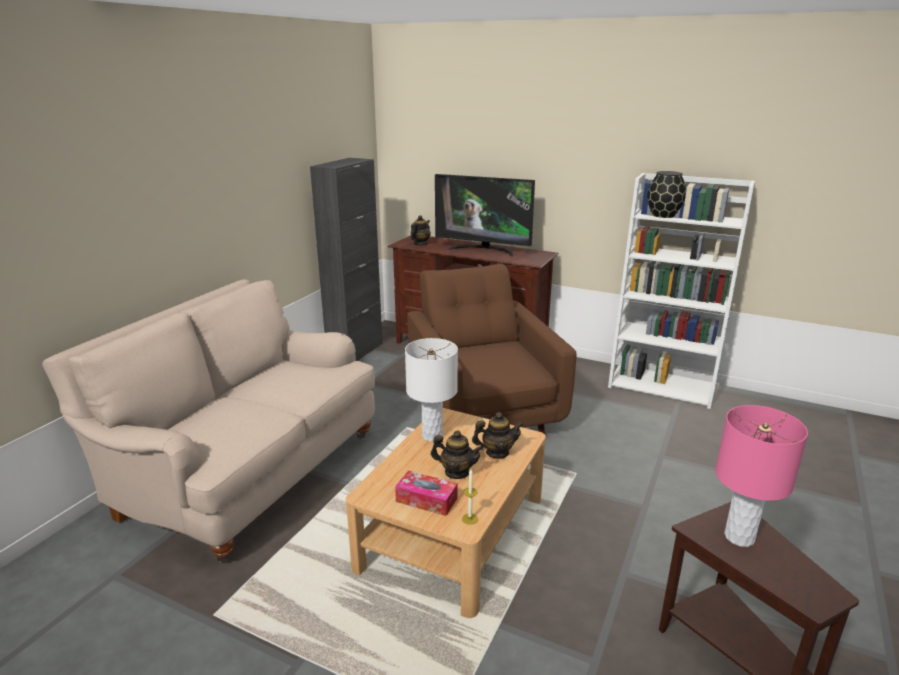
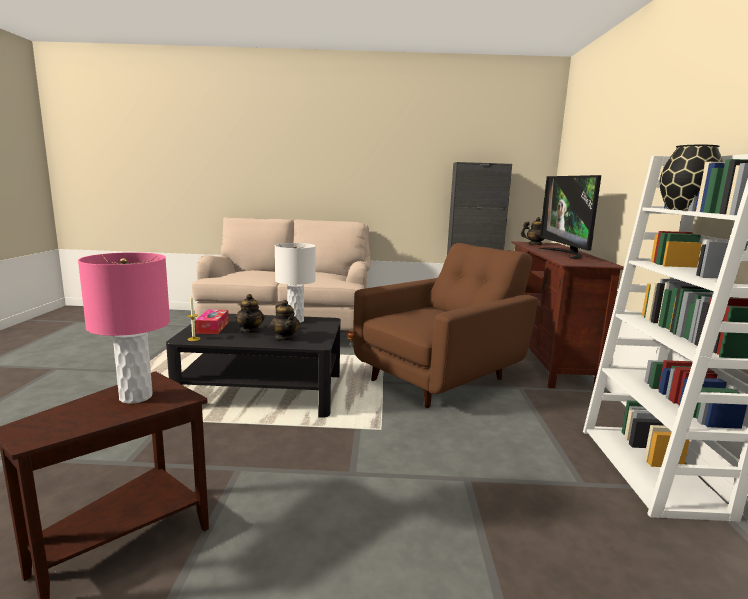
camera: 65 degrees right, 10 degrees down
(452, 532) = (263, 391): beige coffee table -> black coffee table

